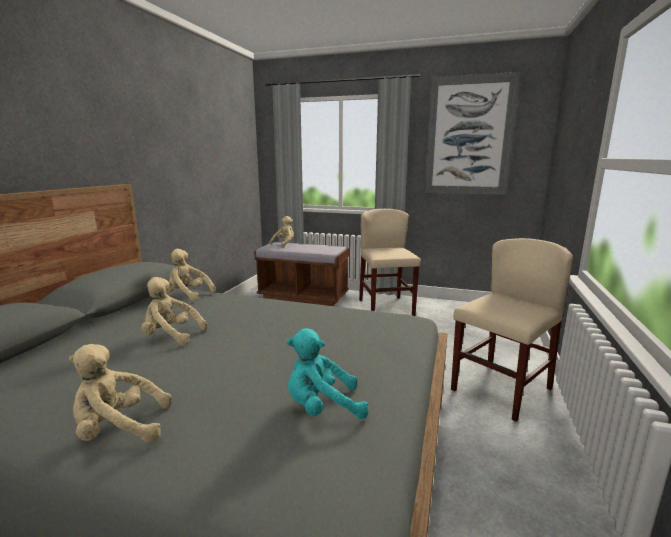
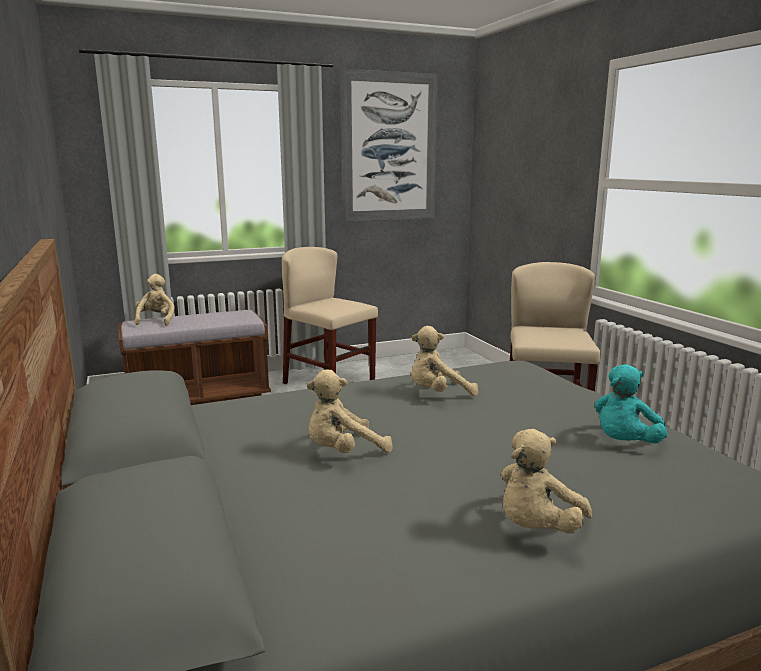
camera: 40 degrees left, 0 degrees up
(188, 295) = (226, 409): beige plush toy -> beige plush toy (438, 394)

